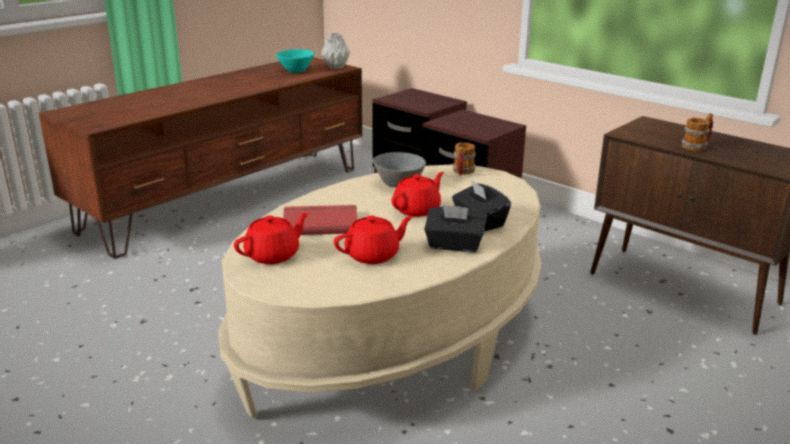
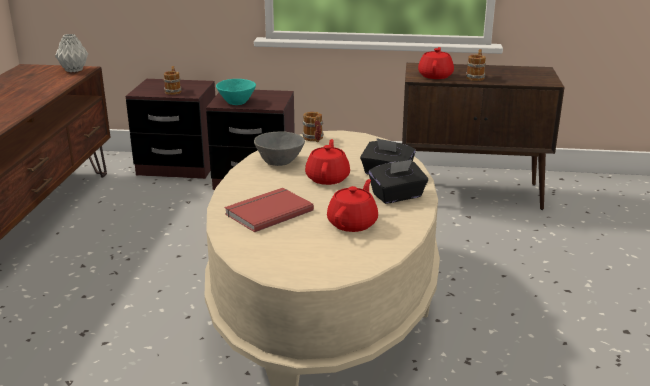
camera: 35 degrees left, 0 degrees up
(273, 255) = (274, 250): red teapot -> red teapot (435, 76)
(295, 71) = (36, 81): turquoise bowl -> turquoise bowl (235, 102)
(416, 103) = (173, 91): none -> mug

